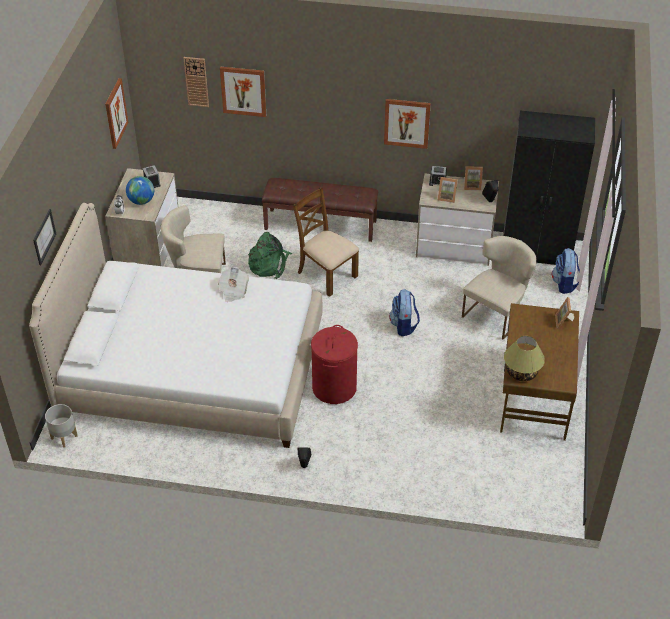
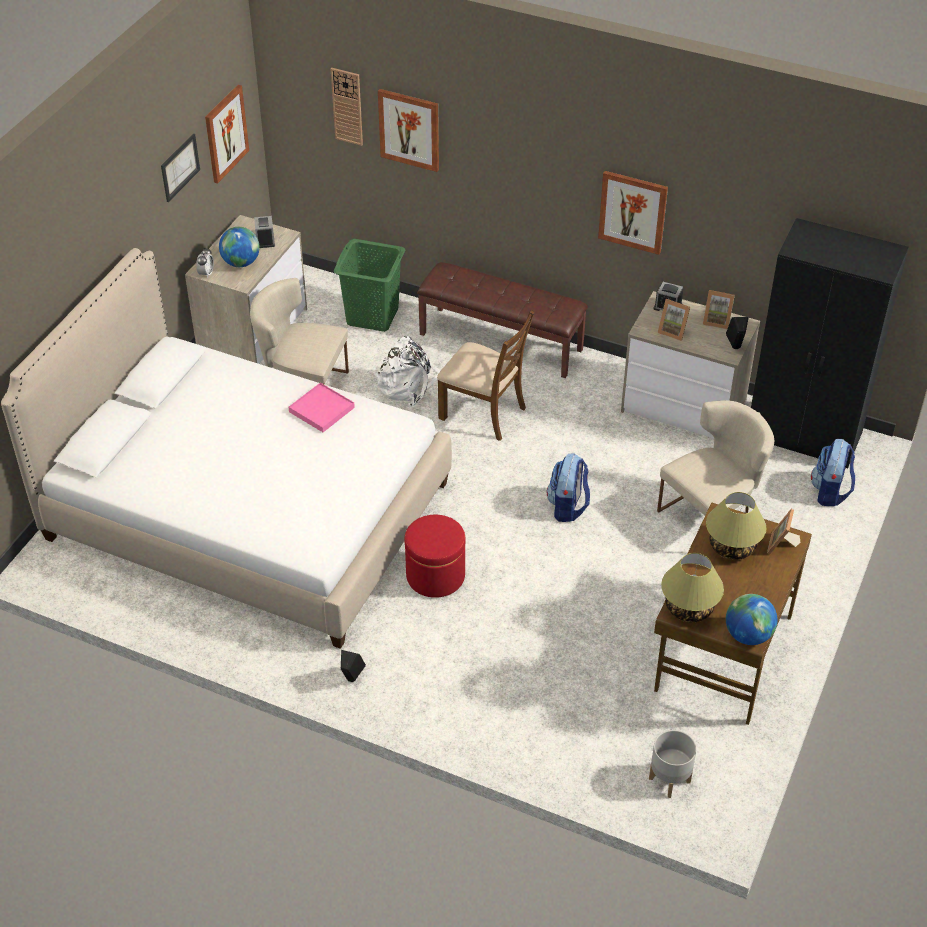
camera: 15 degrees right, 0 degrees up
(44, 236) = (53, 283): picture -> picture (180, 167)
(64, 437) = (44, 568): grey planter -> grey planter (669, 779)
(227, 223) = (372, 316): none -> green laundry basket
(233, 291) = (321, 410): newspaper -> pink tray
(269, 264) = (409, 384): green backpack -> white backpack
(326, 274) = (484, 413): brown chair -> brown chair turned 150 degrees clockwise
(334, 387) = (435, 576): red laundry basket -> red ottoman
(534, 329) = (732, 547): none -> table lamp
(563, 382) = (748, 635): none -> globe

